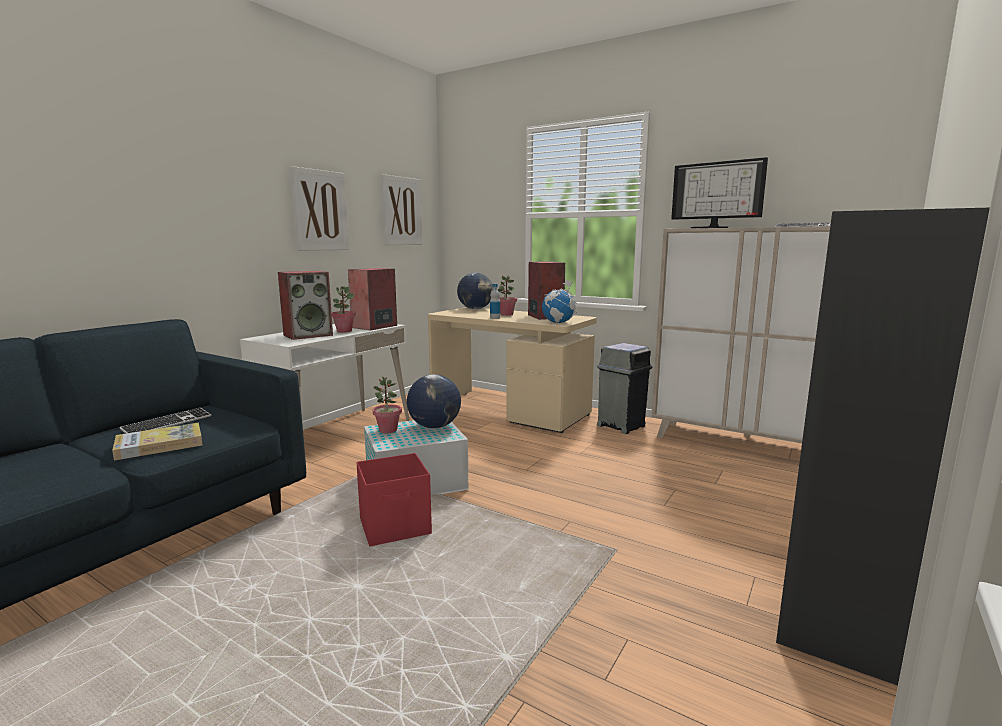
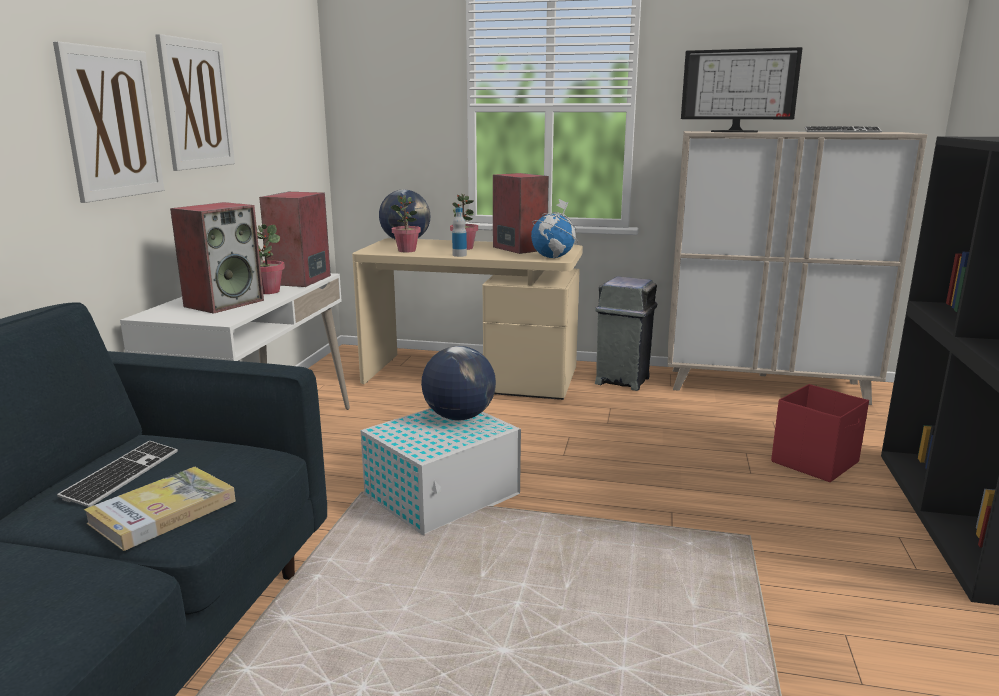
camera: 20 degrees left, 5 degrees up
(388, 430) = (402, 431): potted plant -> potted plant (407, 251)
(396, 527) = (475, 561): red storage box -> red storage box (816, 462)
(401, 211) = (286, 100): picture -> picture (112, 123)

